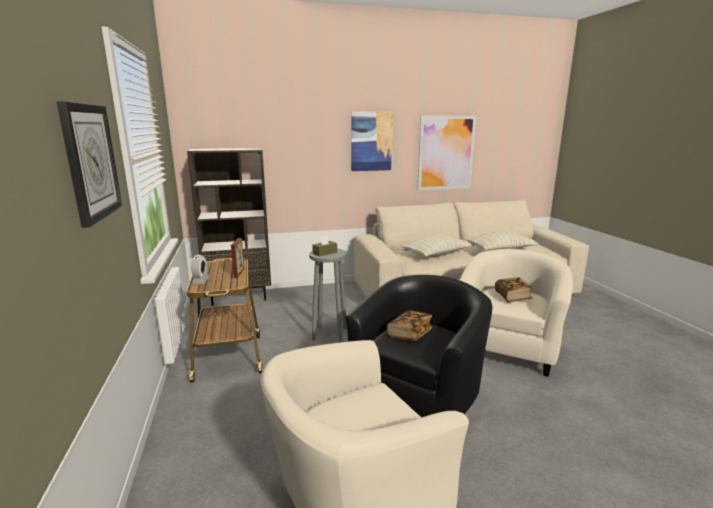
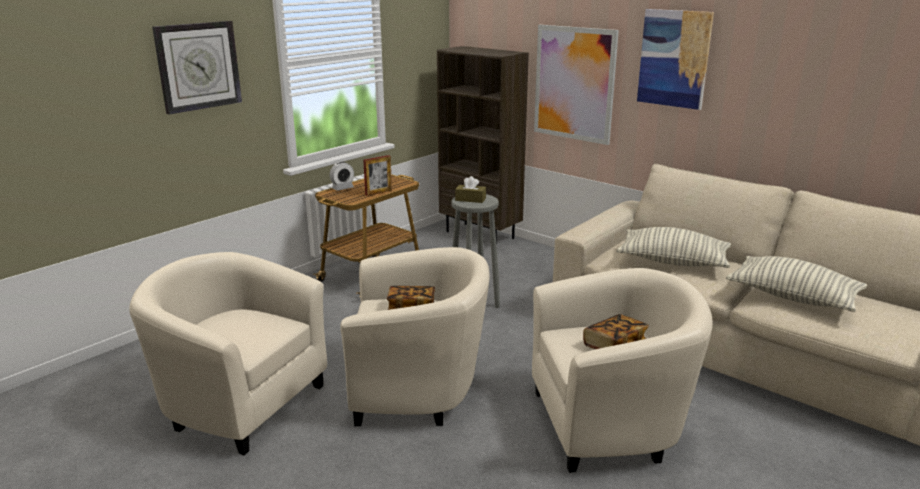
camera: 55 degrees right, 5 degrees up
(420, 394) = (419, 390): black armchair -> beige armchair
(445, 153) = (809, 94): picture -> picture (574, 83)

